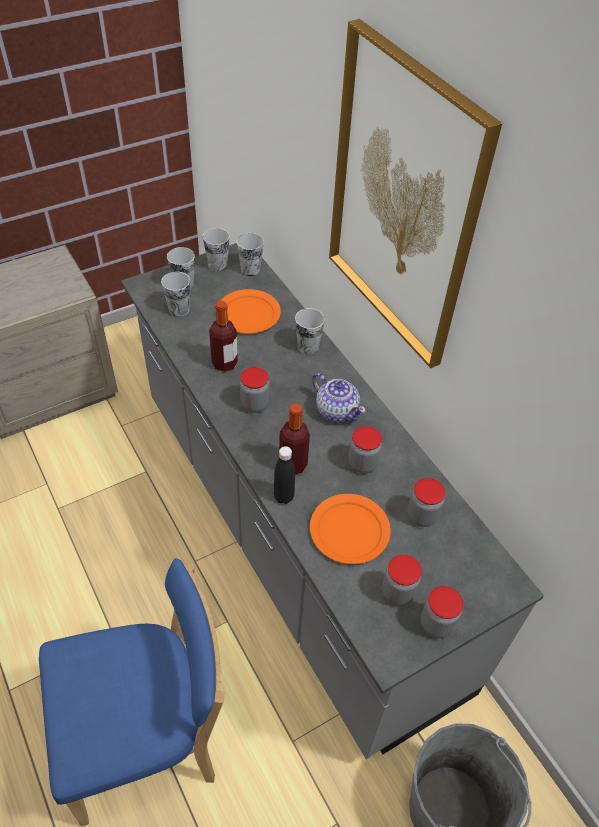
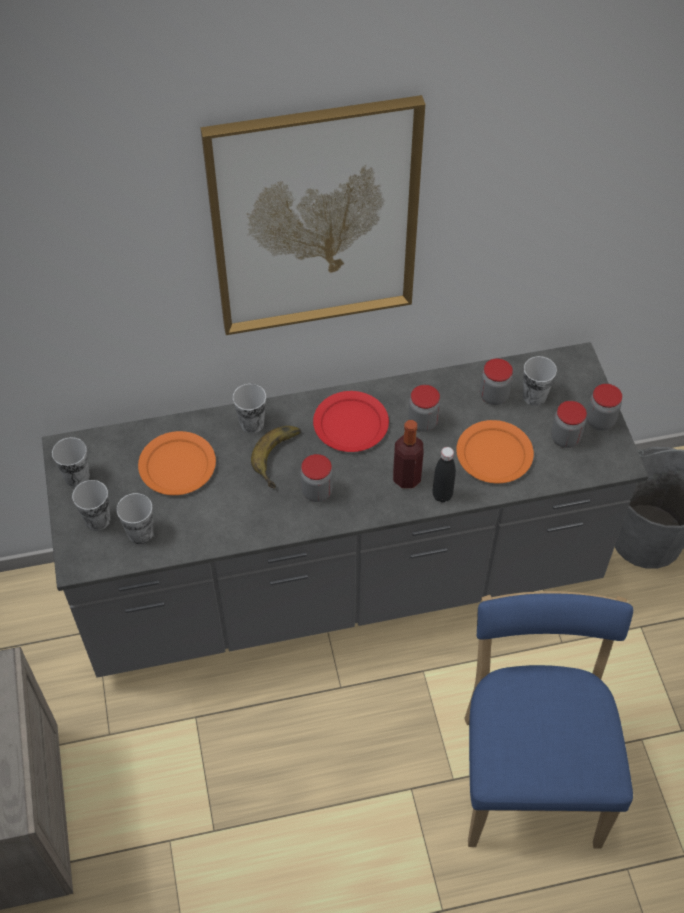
camera: 70 degrees left, 5 degrees up
(224, 363) = (247, 506): bottle -> none
(250, 270) = (101, 446): cup -> cup (534, 396)
(280, 374) = (282, 458): none -> banana
(336, 410) = (350, 423): teapot -> red plate

